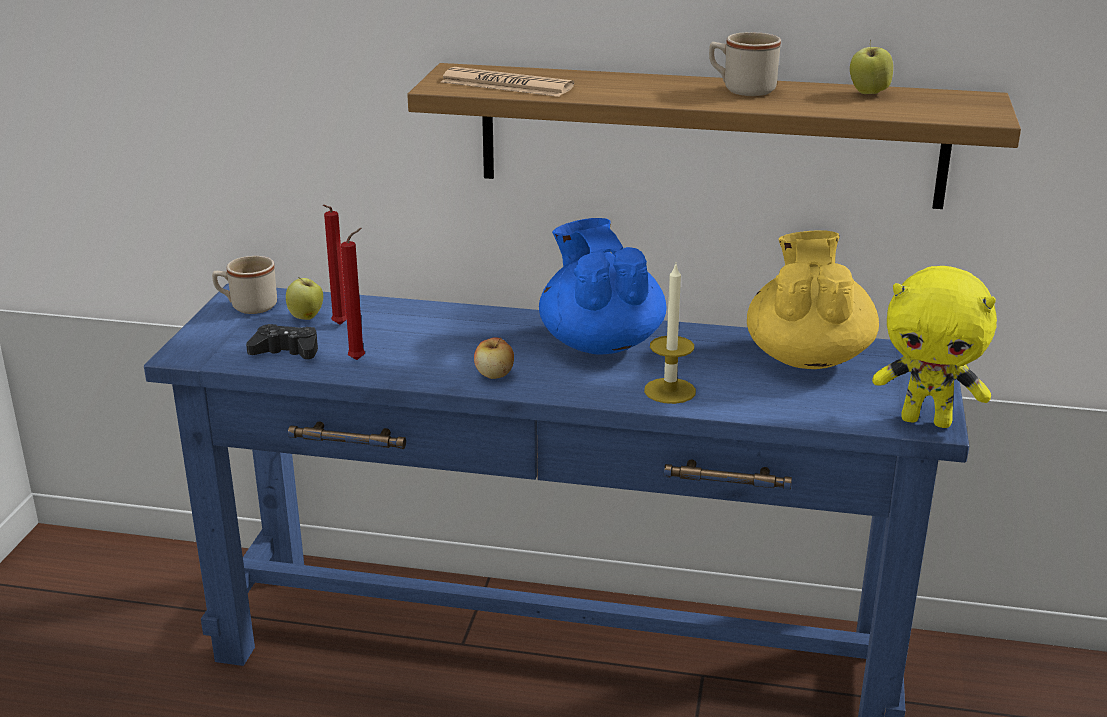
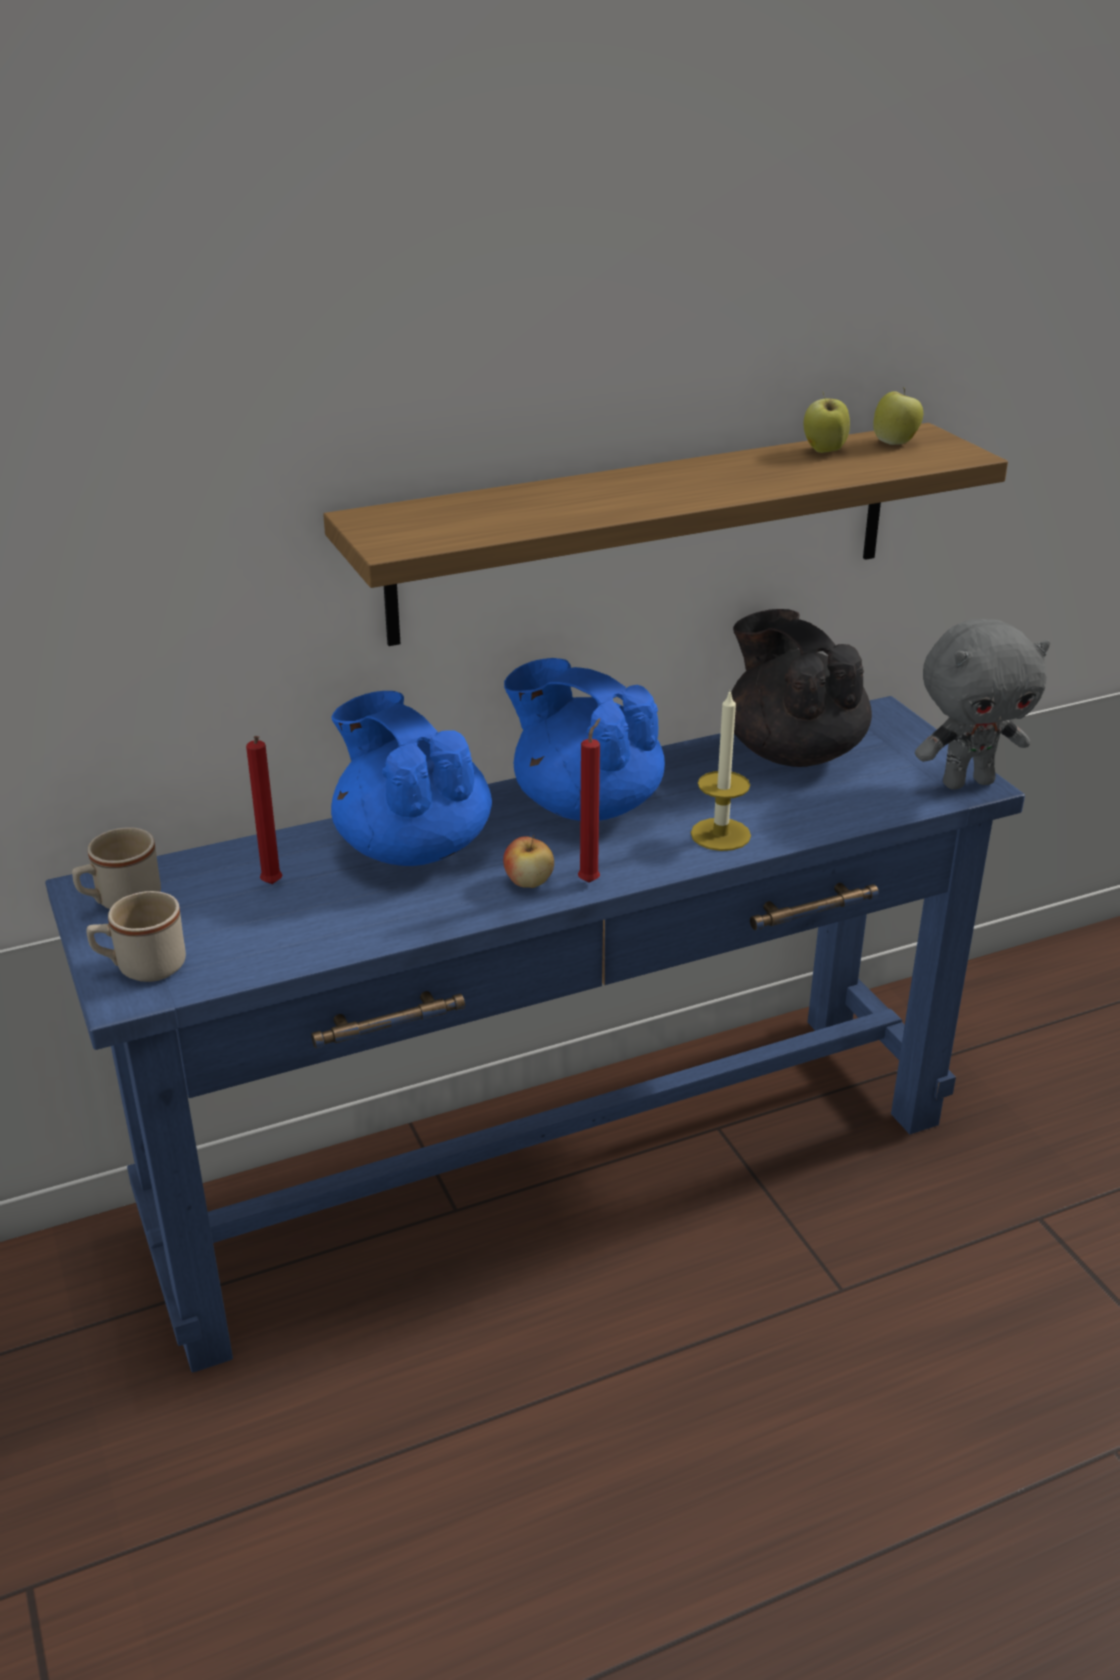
camera: 35 degrees left, 5 degrees up
(286, 351) = (253, 941): black game controller -> none
(306, 317) = (218, 889): apple -> apple (895, 443)
(359, 359) = (356, 919): red candle -> red candle (591, 880)
(451, 331) = (412, 847): none -> blue teapot
(507, 85) = (462, 525): newspaper -> none
(741, 89) = (706, 474): beige mug -> beige mug (141, 967)
(807, 357) = (792, 752): yellow teapot -> black teapot
(927, 420) = (967, 782): yellow plush toy -> grey plush toy

